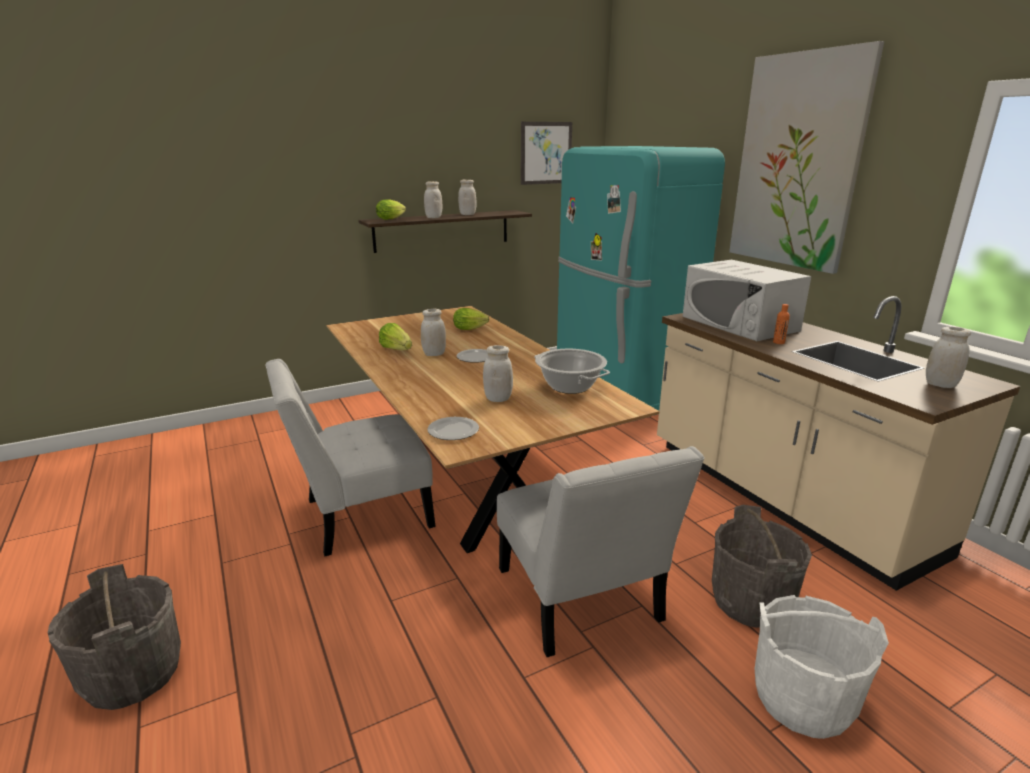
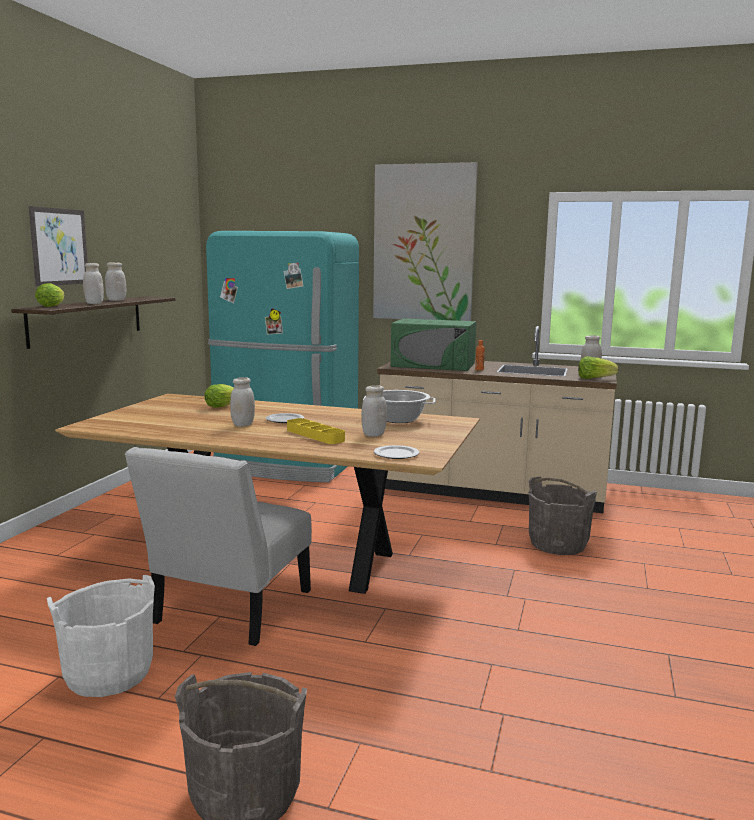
camera: 45 degrees left, 10 degrees down
(396, 350) = (199, 429): lettuce -> lettuce (594, 379)
(452, 383) = (315, 435): none -> yellow tray
(546, 153) = (162, 238): picture -> picture (59, 247)
(581, 601) = (481, 583): white chair -> none
(739, 323) = (433, 365): white microwave -> green microwave
(802, 699) = (638, 570): white bucket -> white bucket (108, 673)

